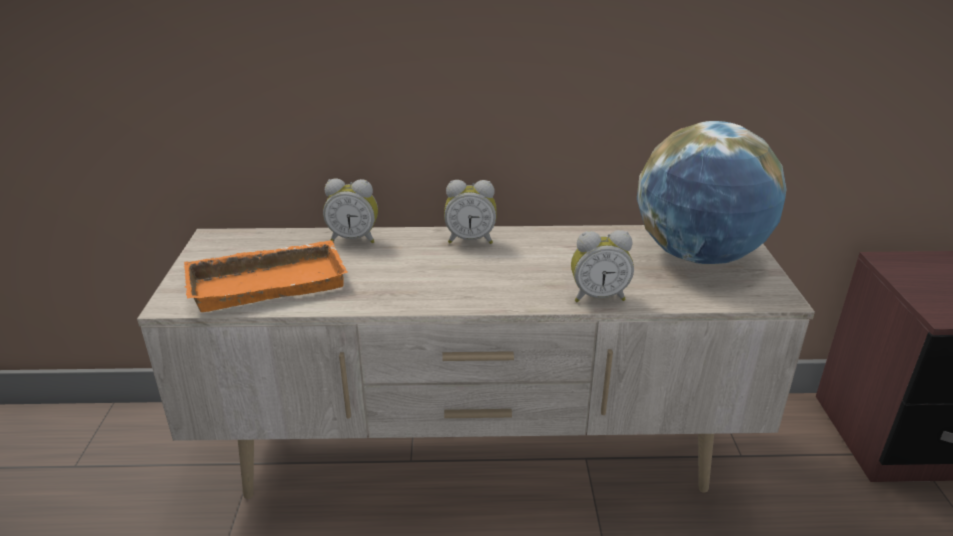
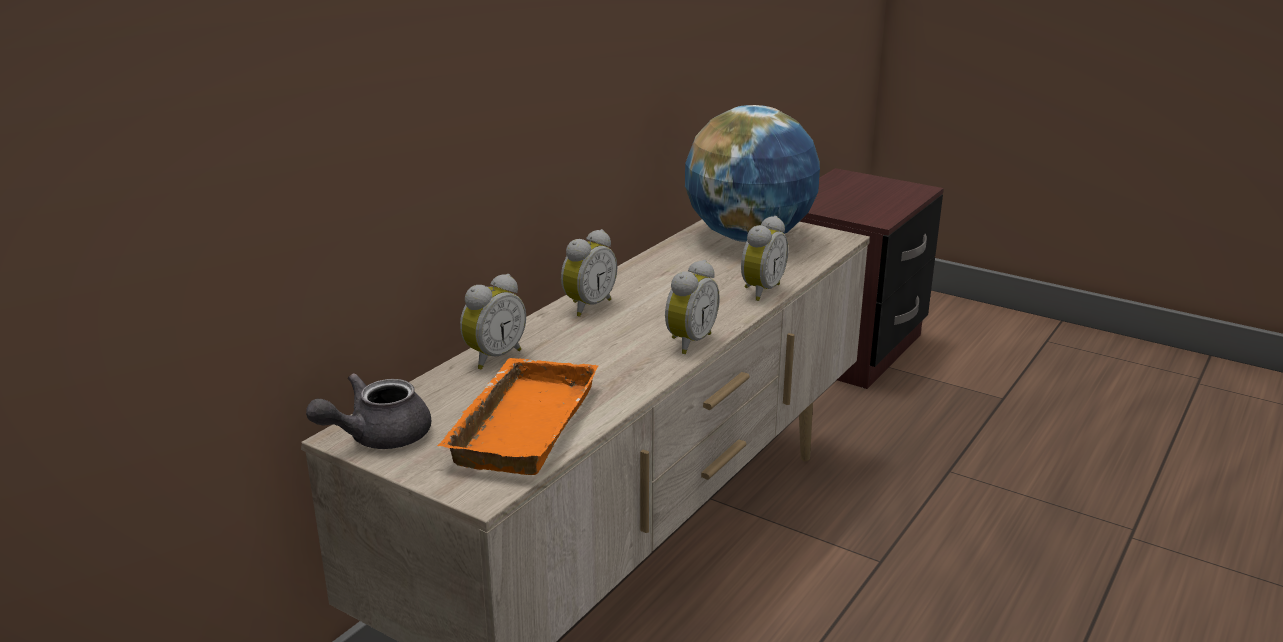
camera: 55 degrees left, 5 degrees down
(216, 246) = (377, 437): none -> grey teapot
(460, 298) = (688, 342): none -> alarm clock

